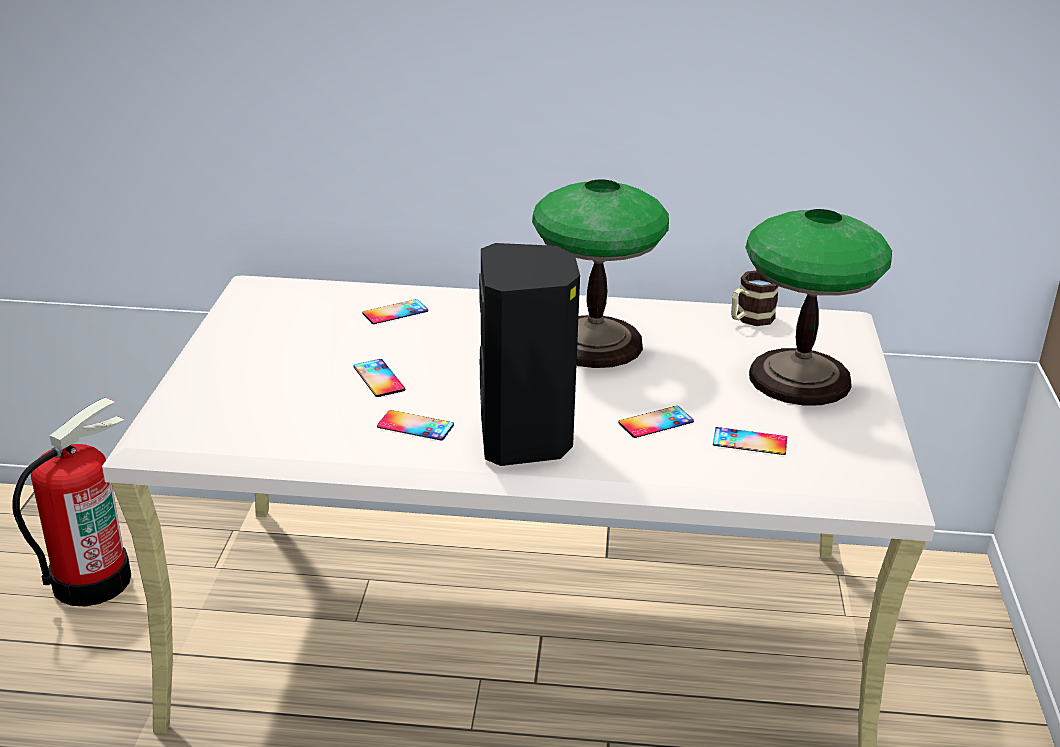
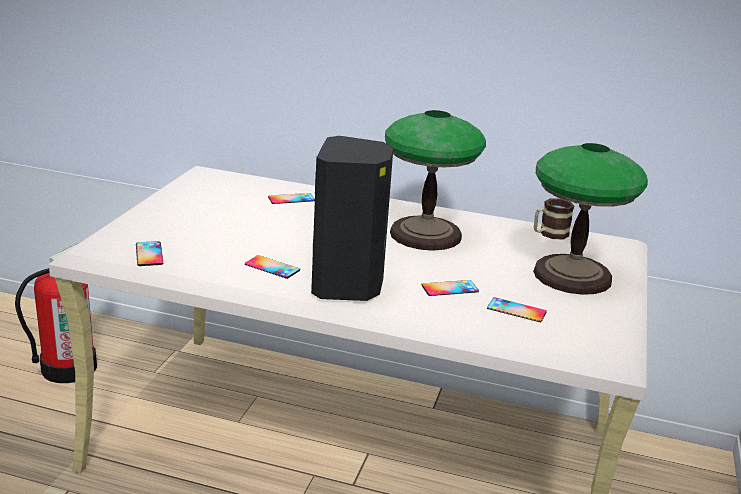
camera: 10 degrees right, 5 degrees down
(379, 378) = (260, 236): phone -> phone (149, 254)

